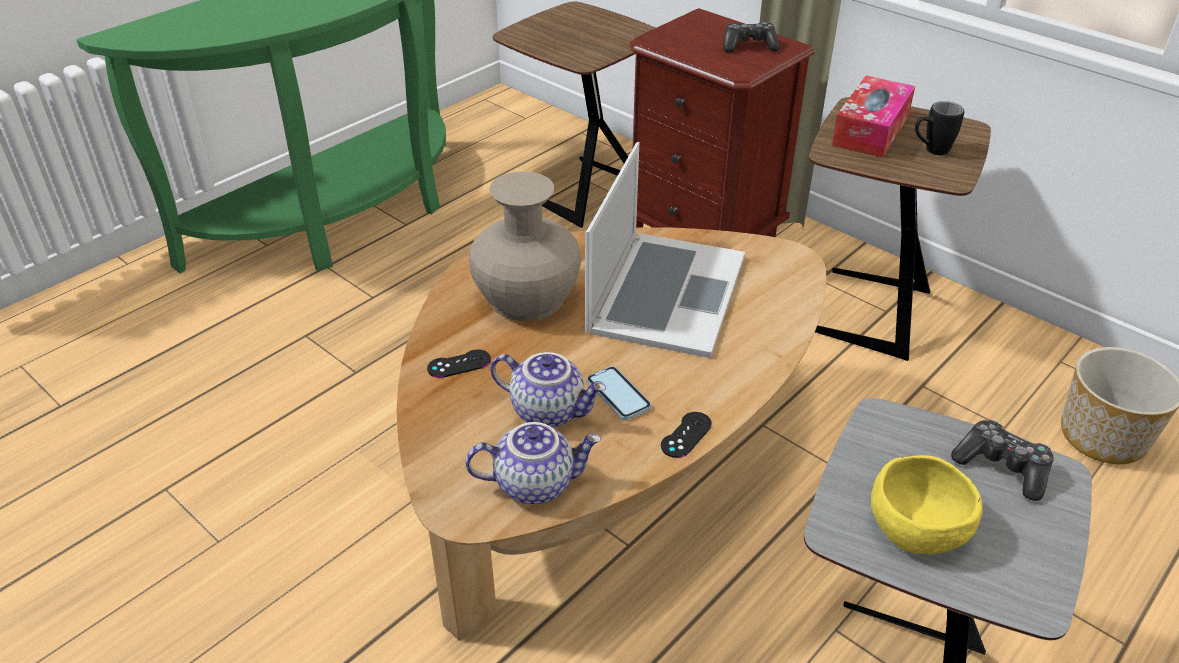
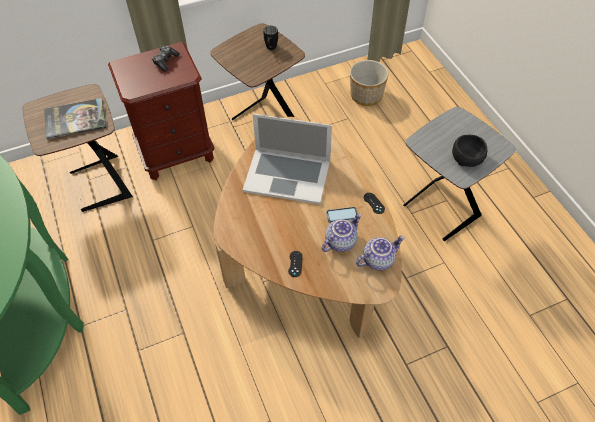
camera: 65 degrees left, 15 degrees up
(526, 297) = (262, 224): beige vase -> none
(535, 483) = (378, 259): teapot -> teapot turned 45 degrees clockwise
(580, 40) = (75, 119): none -> book
(666, 293) = (287, 175): laptop -> laptop turned 150 degrees clockwise
(870, 130) = (243, 57): tissue box -> none
(920, 528) = (467, 157): yellow bowl -> black bowl
(1002, 467) = (451, 125): game controller -> none

